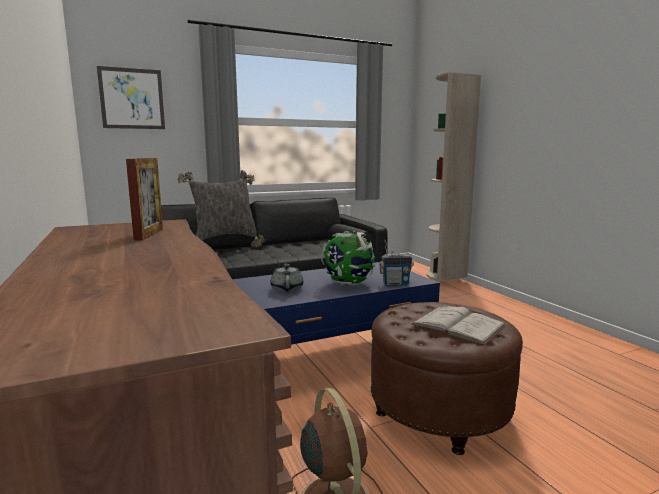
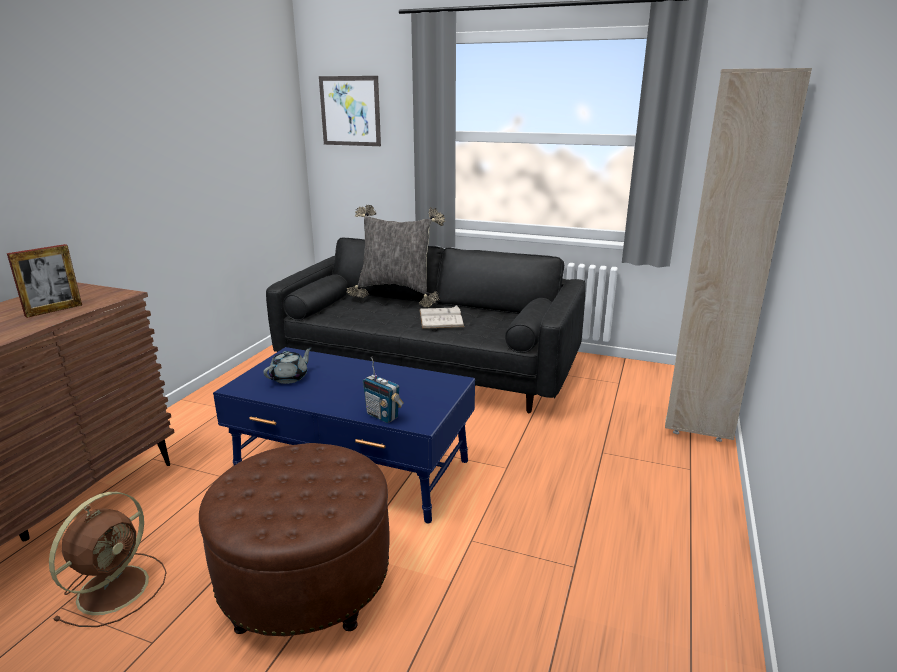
camera: 45 degrees right, 10 degrees up
(348, 284) = (345, 395): globe -> none
(458, 325) = (291, 498): white book -> white book (441, 318)

